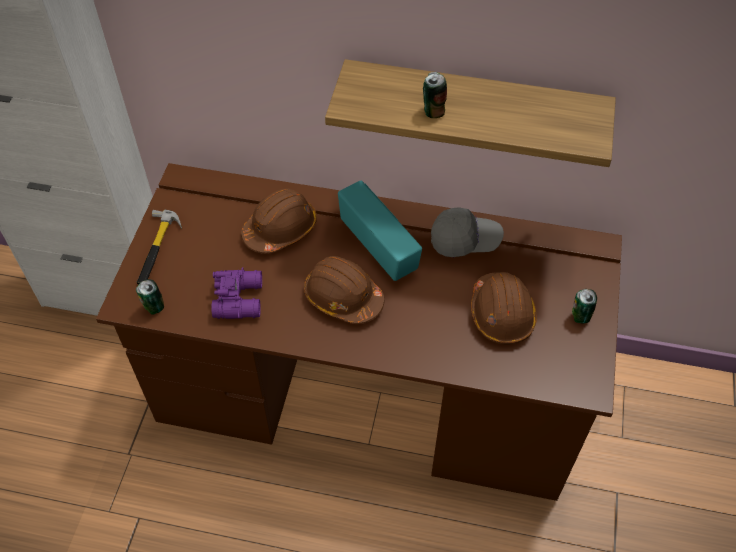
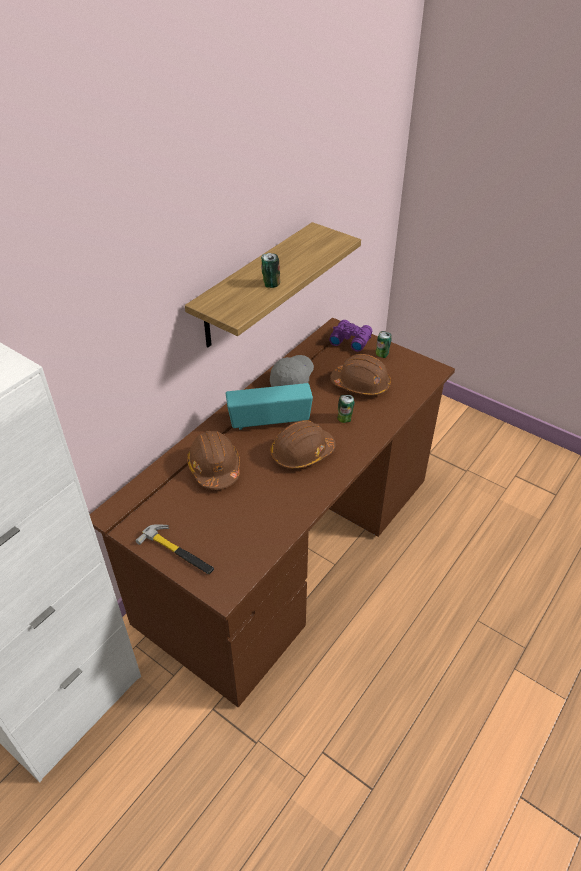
camera: 65 degrees left, 10 degrees down
(154, 307) = (240, 570): can -> can (344, 419)
(240, 298) = (266, 511): purple binoculars -> purple binoculars (350, 340)

